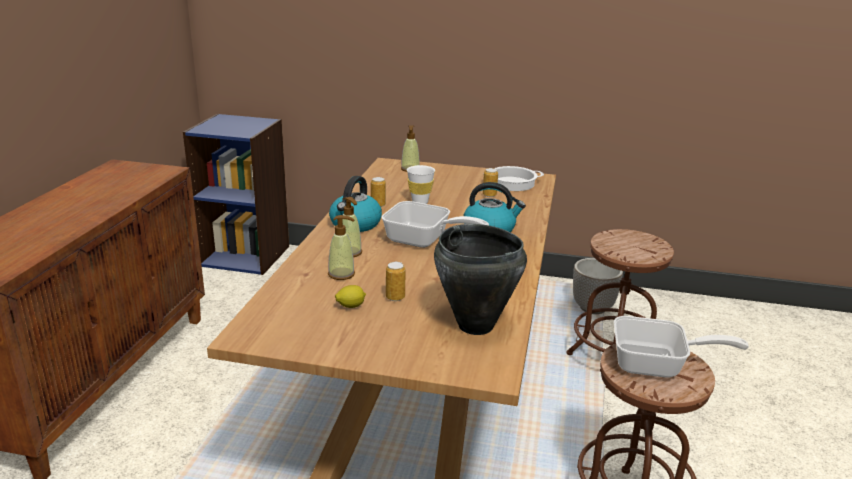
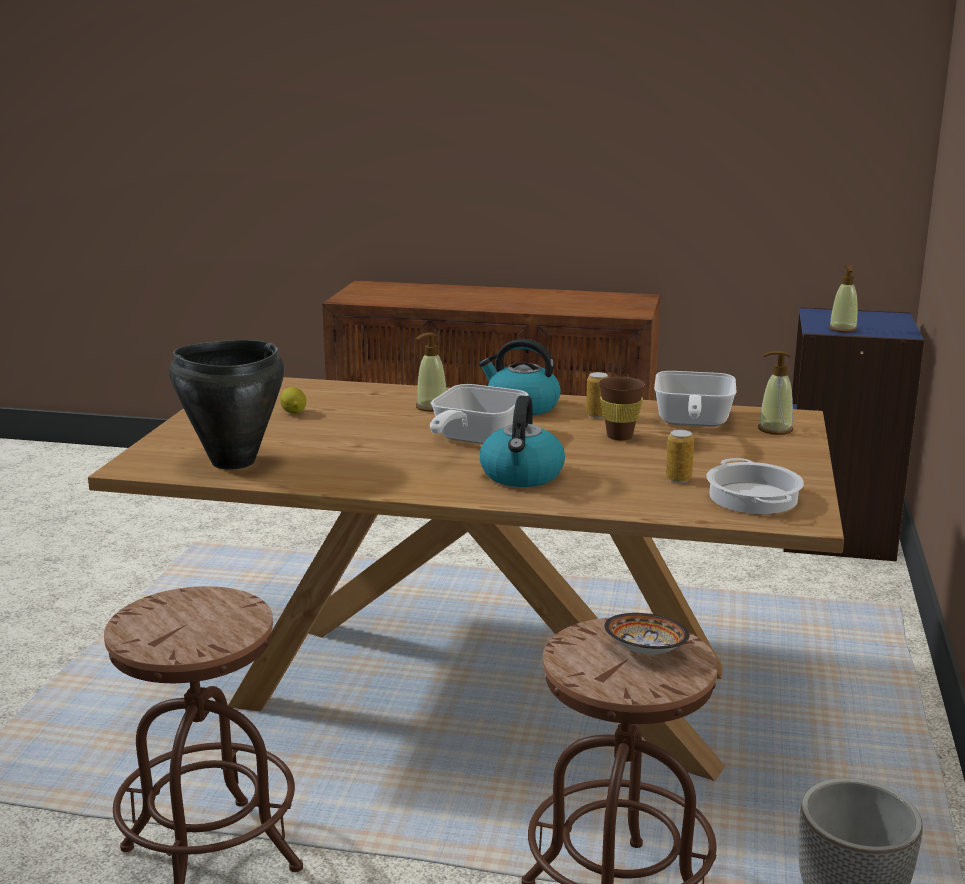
camera: 90 degrees right, 5 degrees down
(341, 274) = (372, 406): soap dispenser -> soap dispenser (842, 329)
(395, 297) = (310, 428): can -> none
(420, 202) = (619, 436): white cup -> brown cup
(625, 241) = (646, 652): none -> bowl
(657, 365) = (194, 623): frying pan -> frying pan (691, 423)

